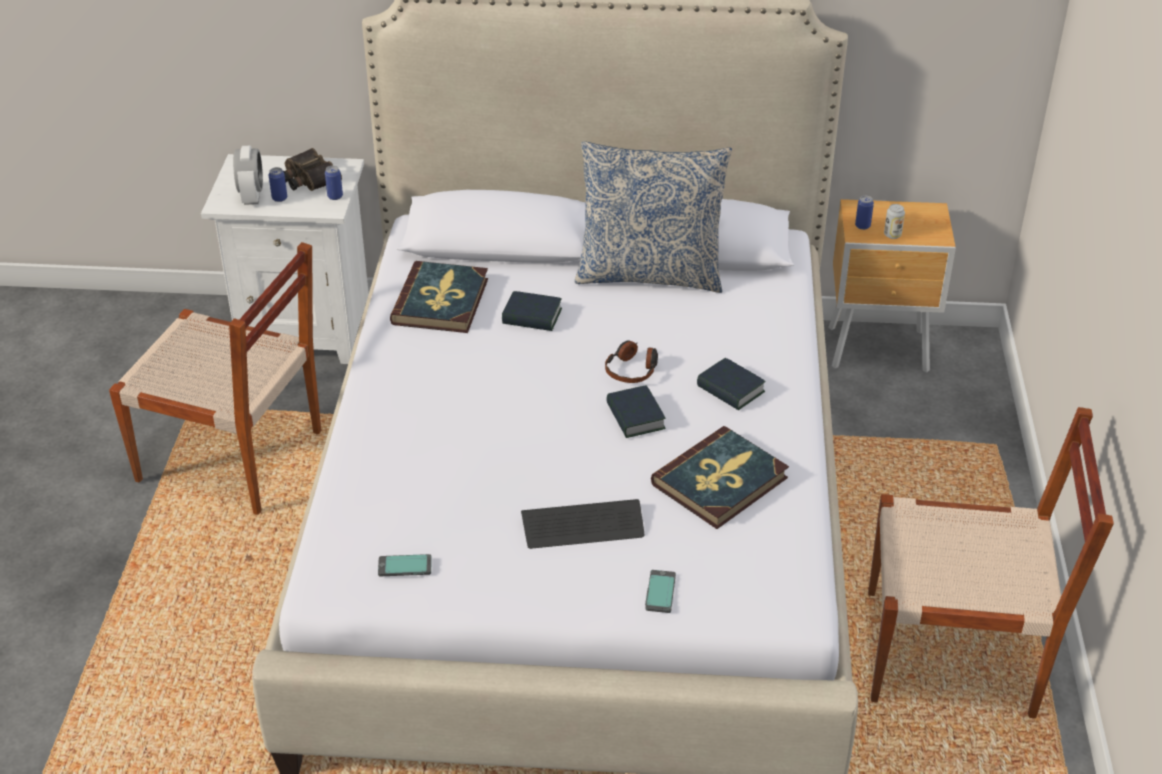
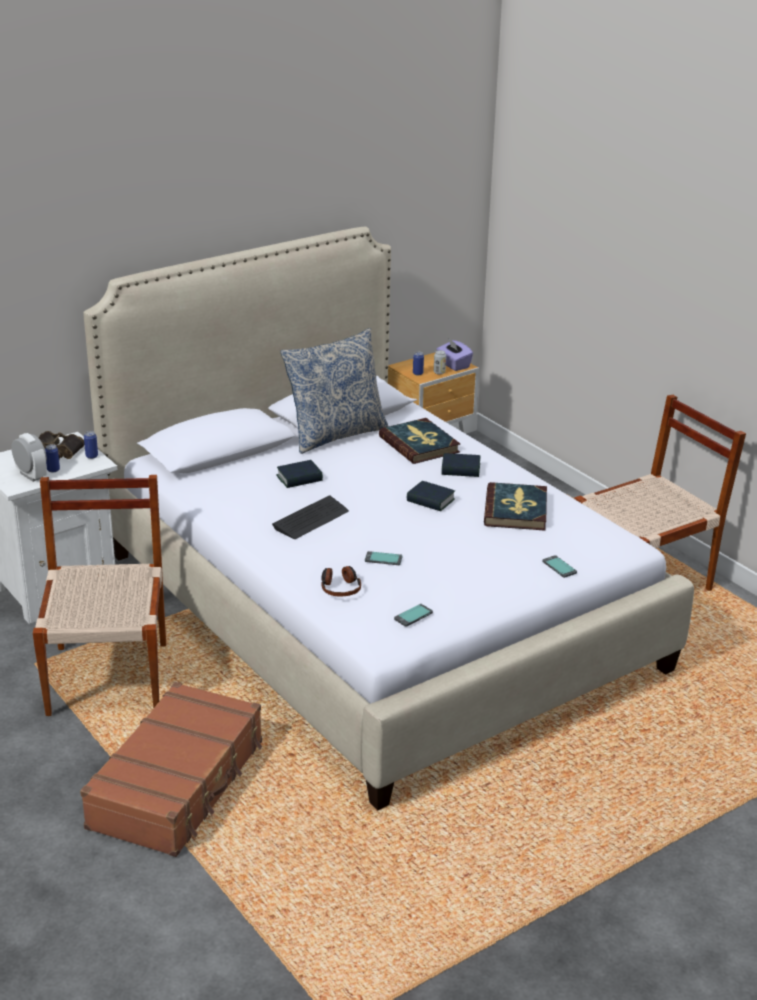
camera: 40 degrees left, 10 degrees down
(149, 621) = (178, 784): none -> brown suitcase
(234, 458) = (109, 676): chair -> chair turned 75 degrees counterclockwise
(441, 301) = (232, 491): book -> book (419, 444)
(472, 472) = (383, 559): none -> phone
(583, 526) = (478, 558): keyboard -> keyboard (311, 519)
(632, 369) = (395, 481): headphones -> headphones (340, 588)
(926, 231) = (453, 365): none -> purple tissue box

